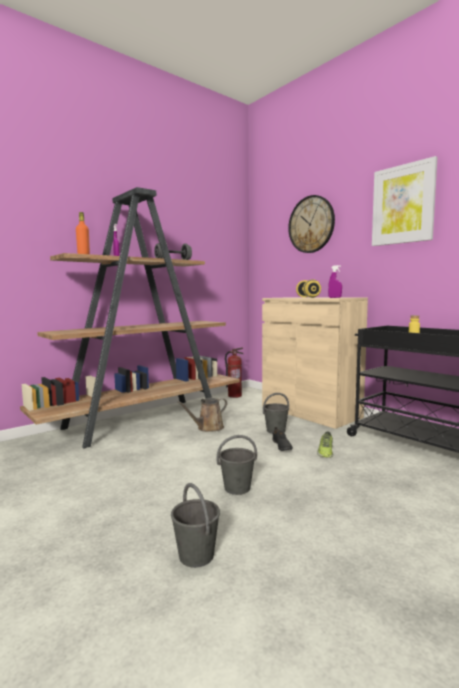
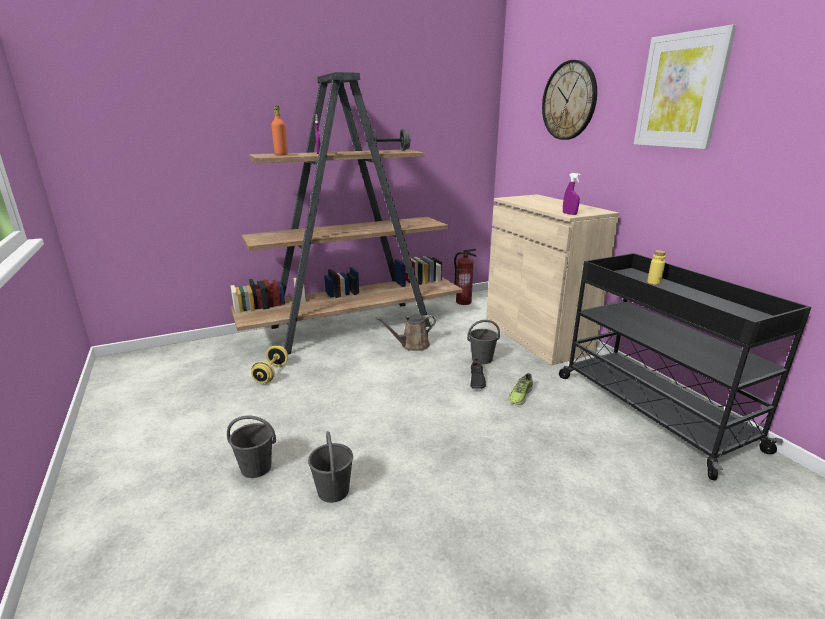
camera: 15 degrees right, 15 degrees up
(237, 488) = (404, 426): grey bucket -> grey bucket (256, 468)
(308, 297) = (547, 203): yellow dumbbell -> yellow dumbbell (271, 373)

